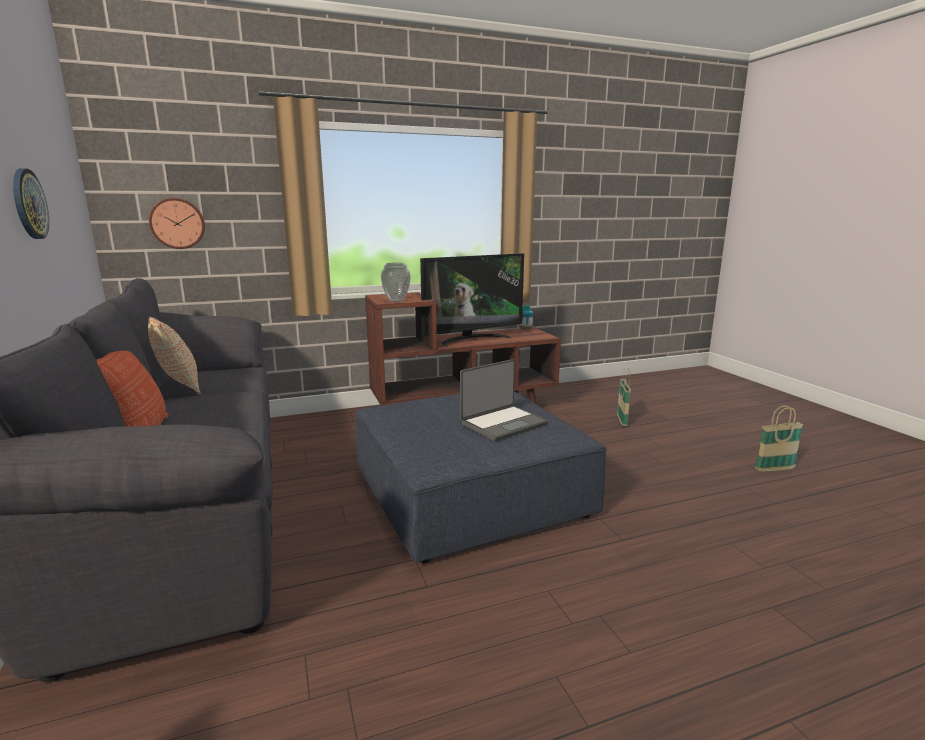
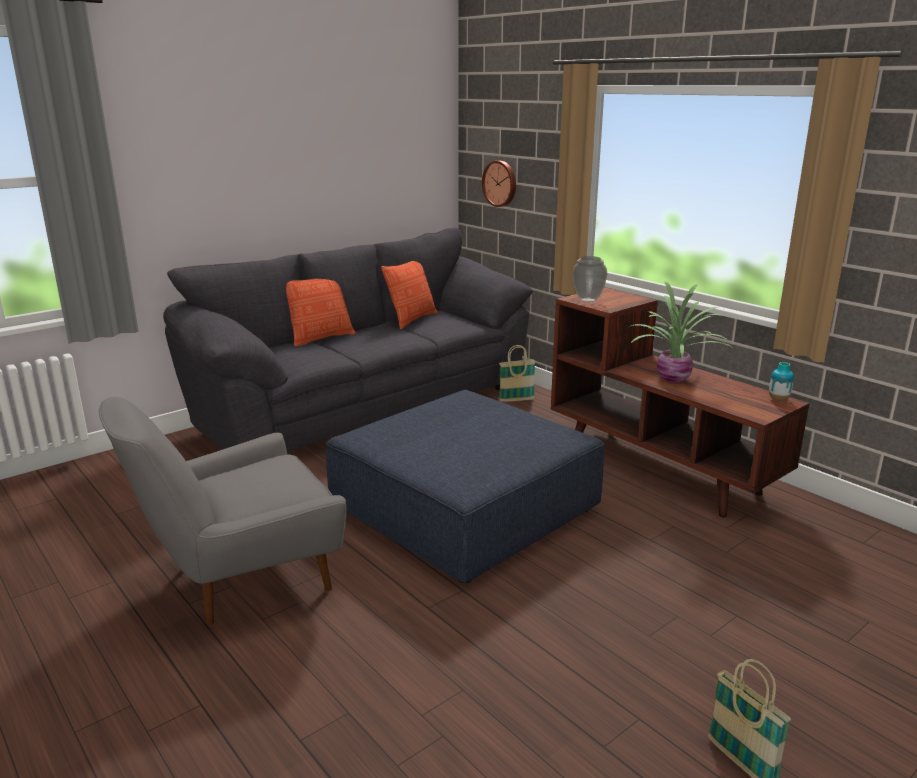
camera: 70 degrees right, 5 degrees up
(29, 204) = (348, 171): wall clock -> none
(178, 386) = (411, 320): beige pillow -> orange pillow
(471, 339) = (674, 378): television -> potted plant
(502, 424) = (468, 449): laptop -> none
(548, 664) = (242, 581): none -> grey armchair
(621, 421) = (779, 591): basket -> basket (516, 400)

